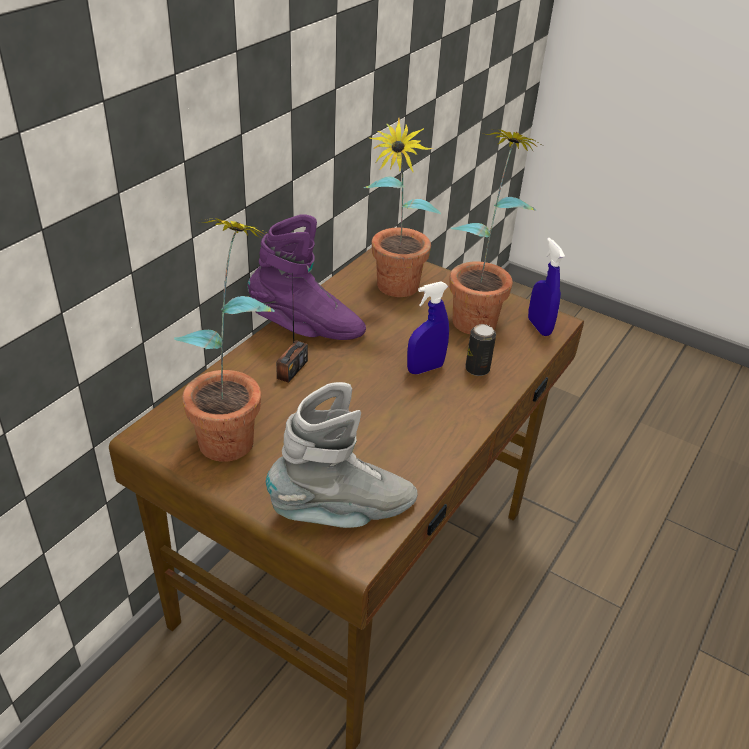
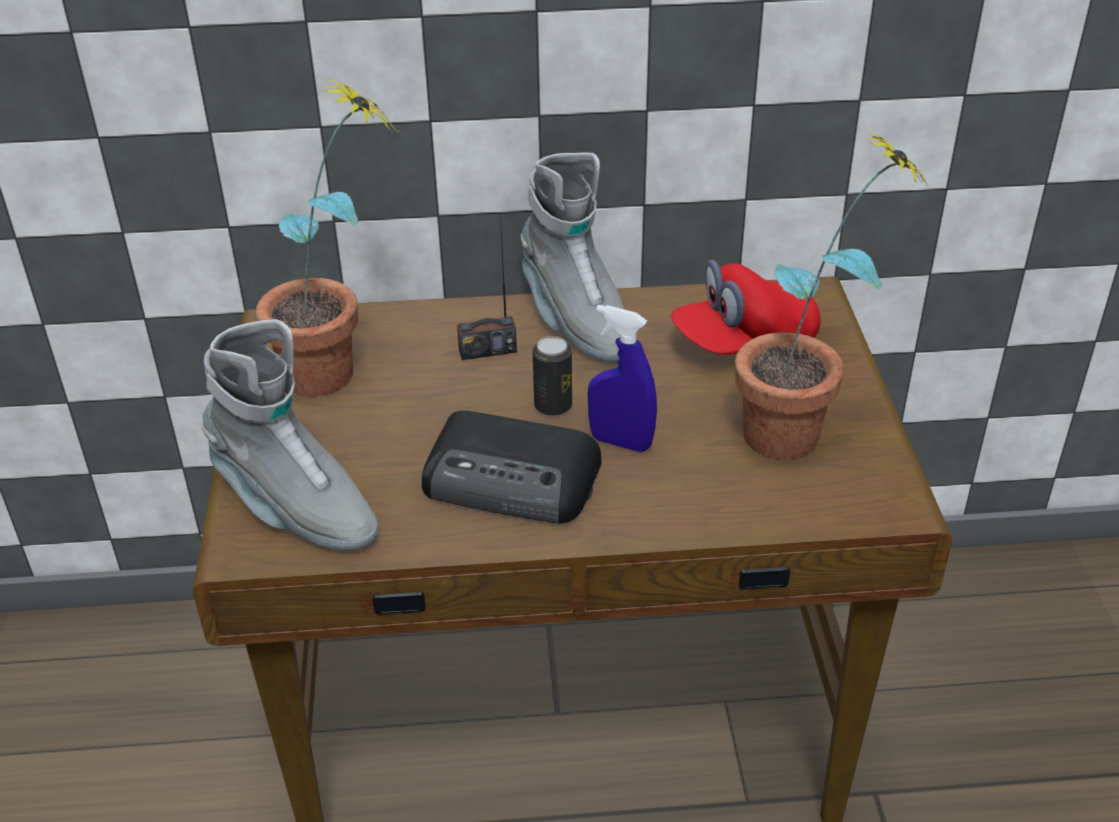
camera: 55 degrees right, 0 degrees up
(307, 329) = (575, 320): purple boot -> grey boot
(394, 292) = (744, 342): potted plant -> red cap
(414, 418) = (513, 480): none -> radio
(477, 369) = (679, 485): can -> can (553, 406)
(539, 327) = (859, 496): blue spray bottle -> none

